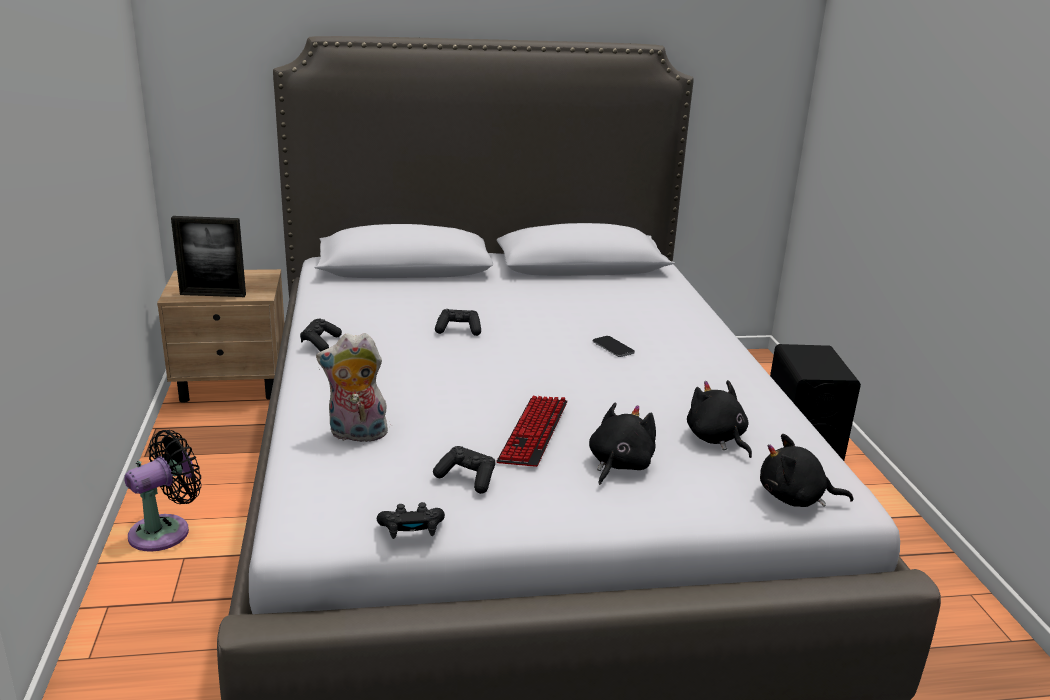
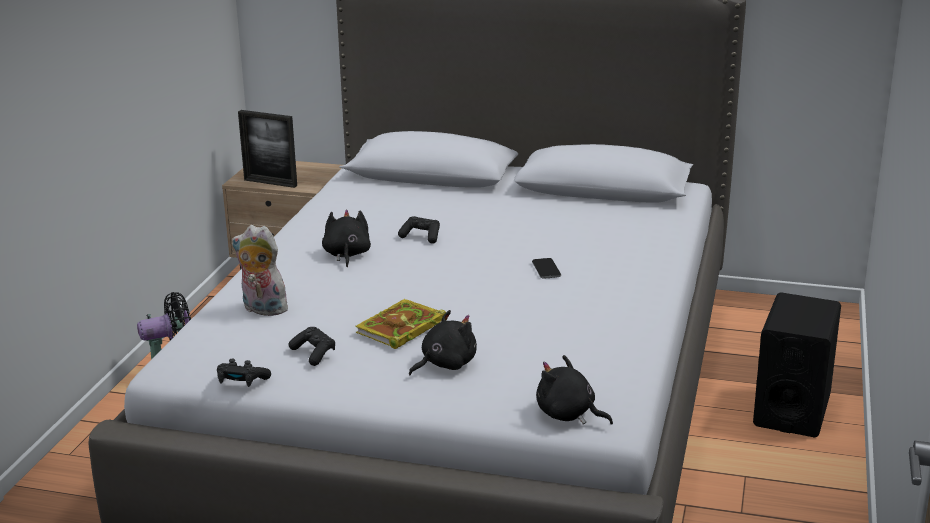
camera: 25 degrees right, 0 degrees up
(320, 343) = (298, 234): black game controller -> none
(533, 433) = (400, 329): keyboard -> book
(717, 439) = (553, 359): black plush toy -> black plush toy (346, 255)

